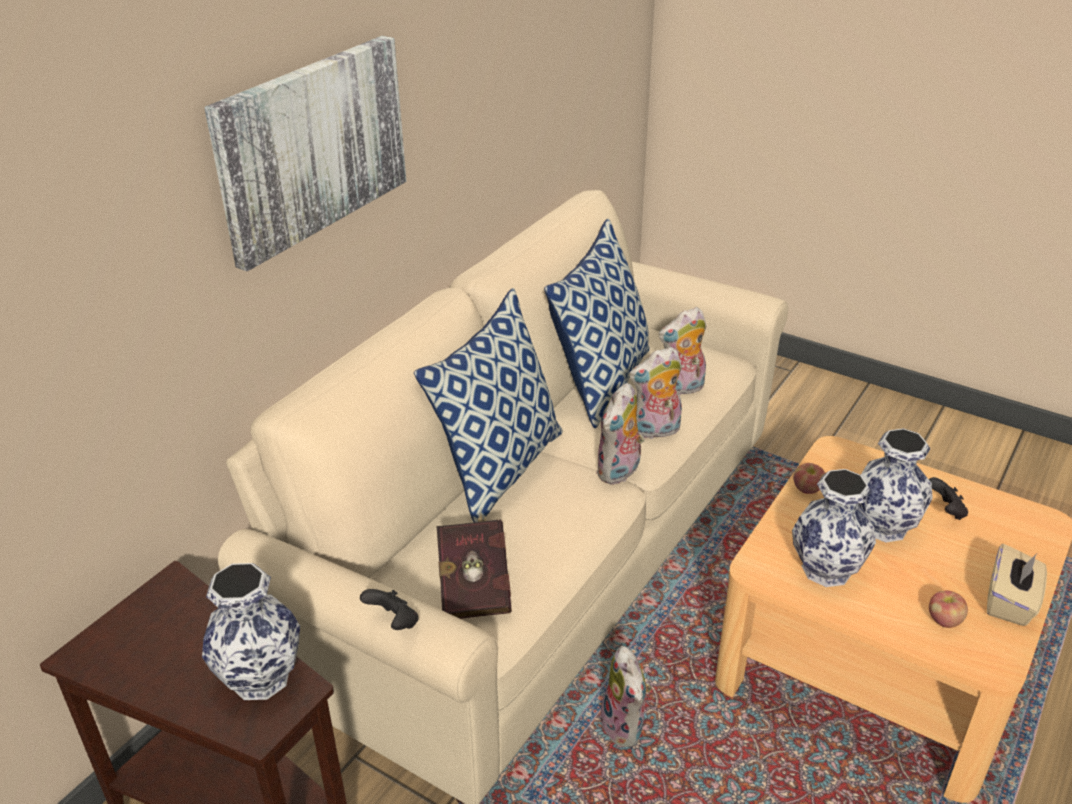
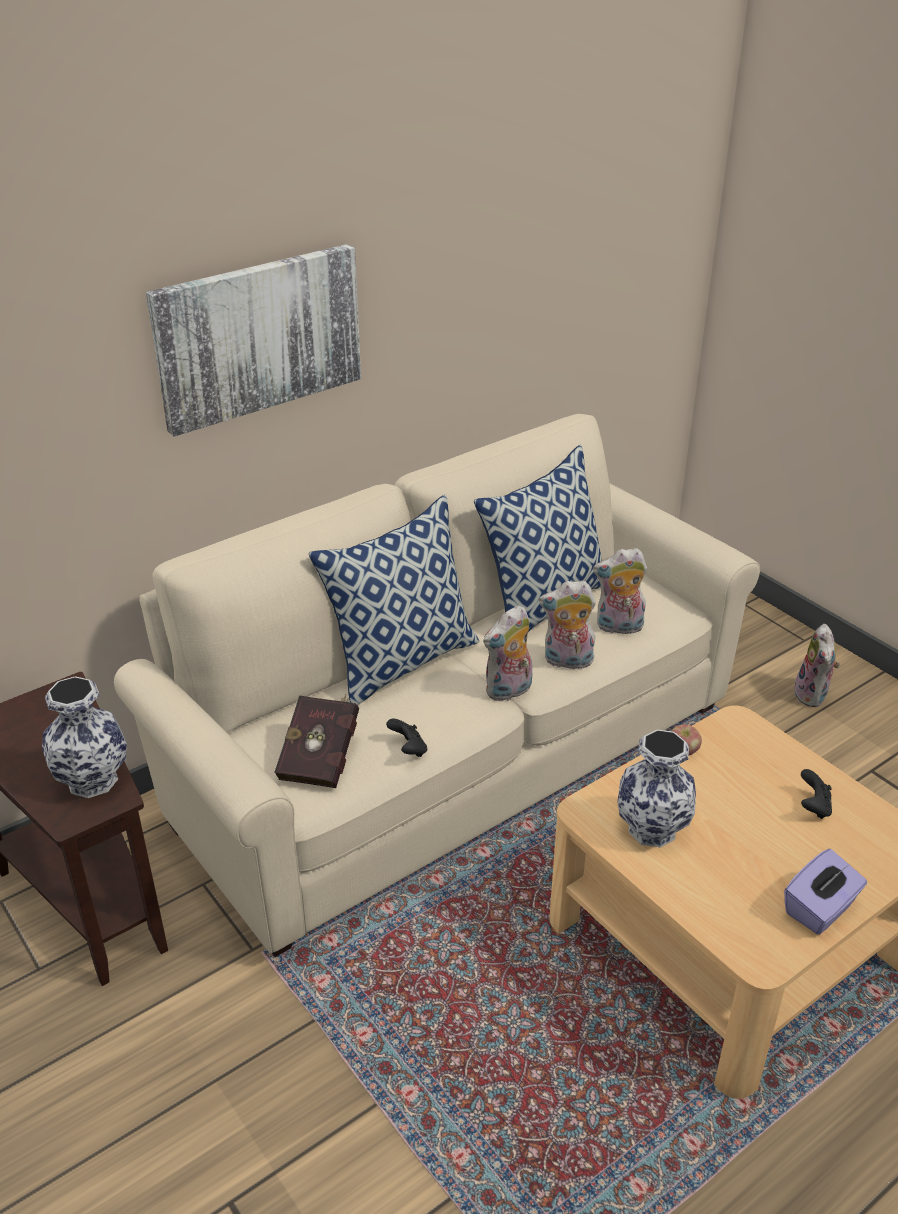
camera: 20 degrees right, 0 degrees up
(394, 622) = (208, 763): black game controller -> black game controller (408, 750)
(626, 727) = (445, 930): plush toy -> plush toy (813, 695)
(885, 526) = (739, 805): vase -> none
(944, 620) = (738, 907): apple -> none
(1010, 602) = (820, 909): beige tissue box -> purple tissue box

